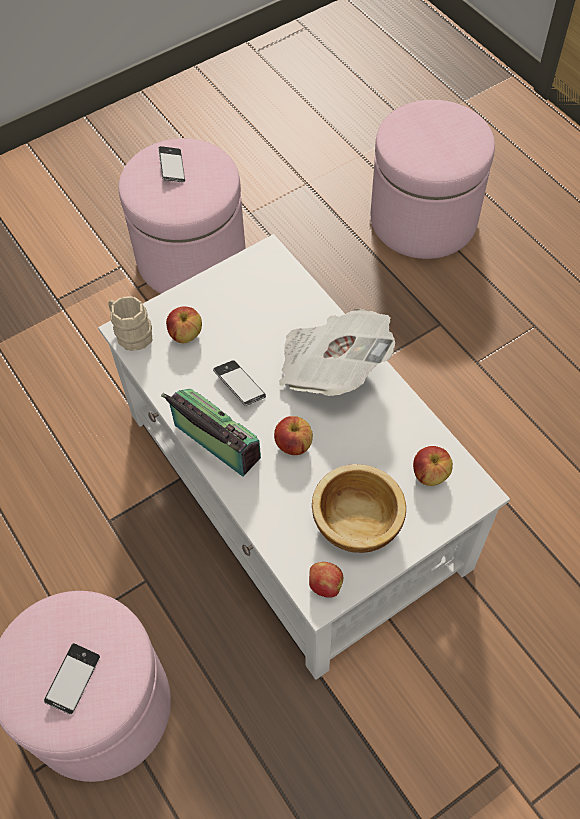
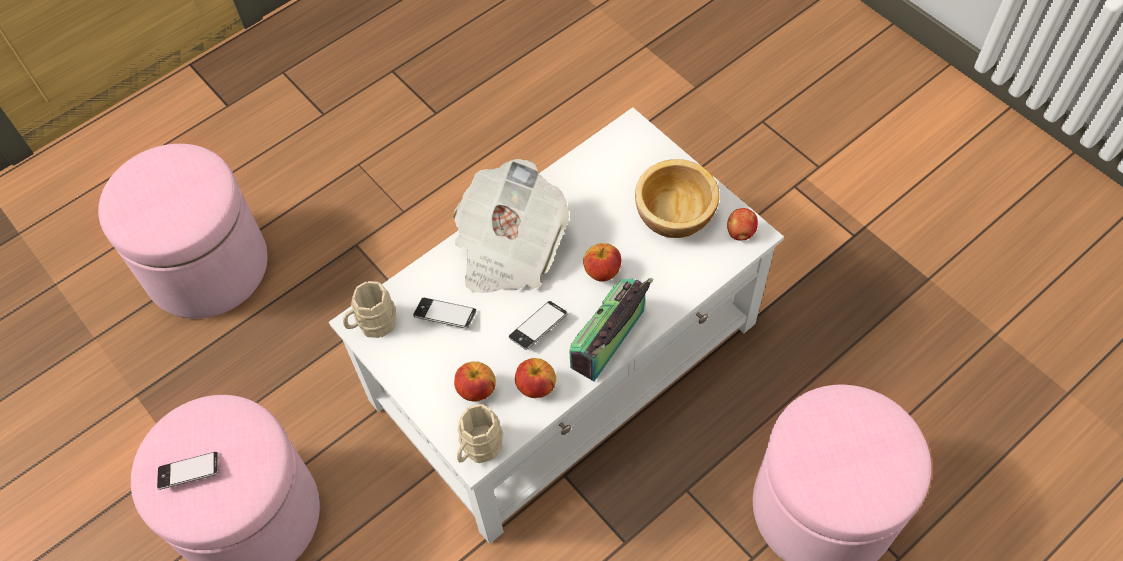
camera: 95 degrees left, 0 degrees up
(73, 680) = (863, 444): phone -> phone (445, 315)
(265, 263) = (372, 324): none -> beige mug
(430, 474) = (618, 163): apple -> apple (536, 387)

